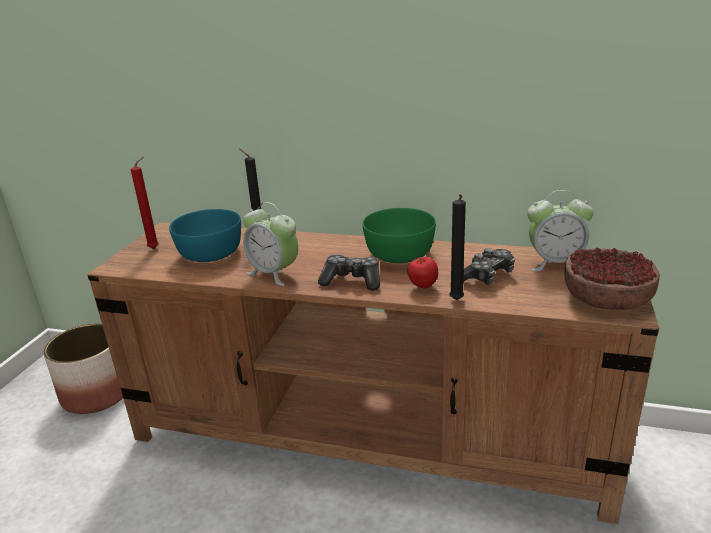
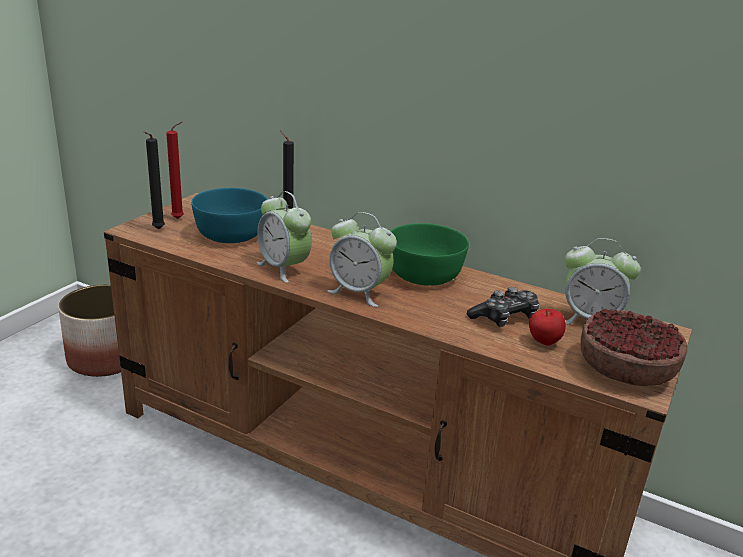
camera: 10 degrees right, 0 degrees up
(352, 281) = (359, 292): game controller -> alarm clock
(422, 287) = (430, 314): apple -> apple (543, 343)
(456, 301) = (457, 337): black candle -> black candle (157, 230)

